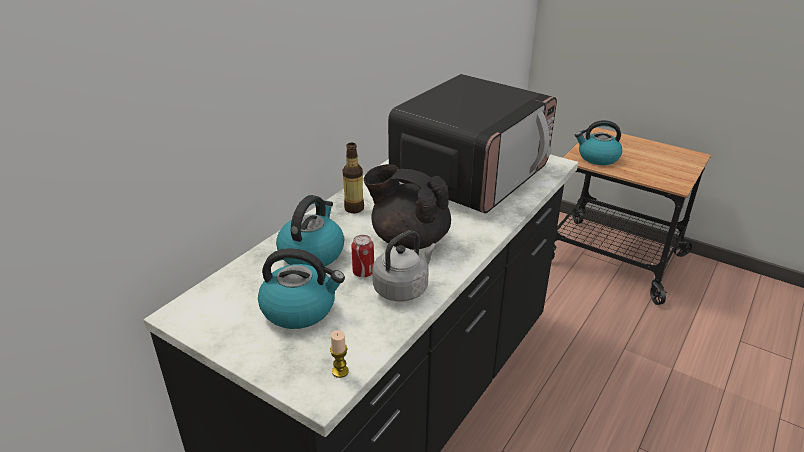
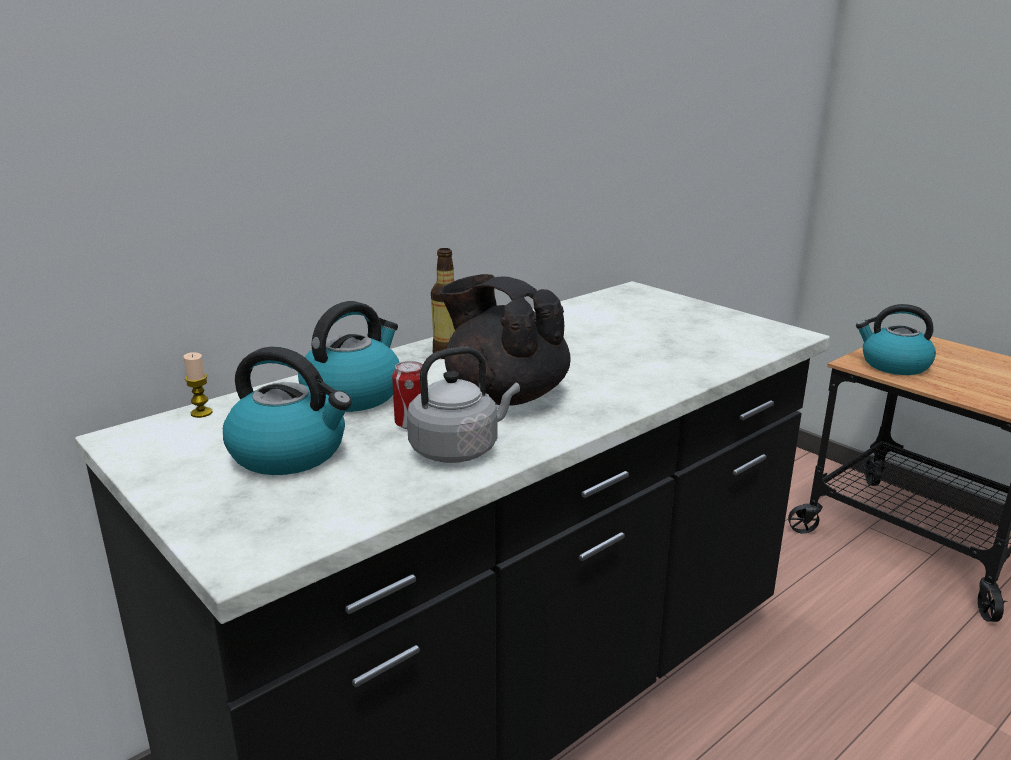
camera: 15 degrees right, 10 degrees down
(340, 371) = (293, 535): candle -> candle (201, 413)
(471, 175) = (645, 335): microwave -> none

